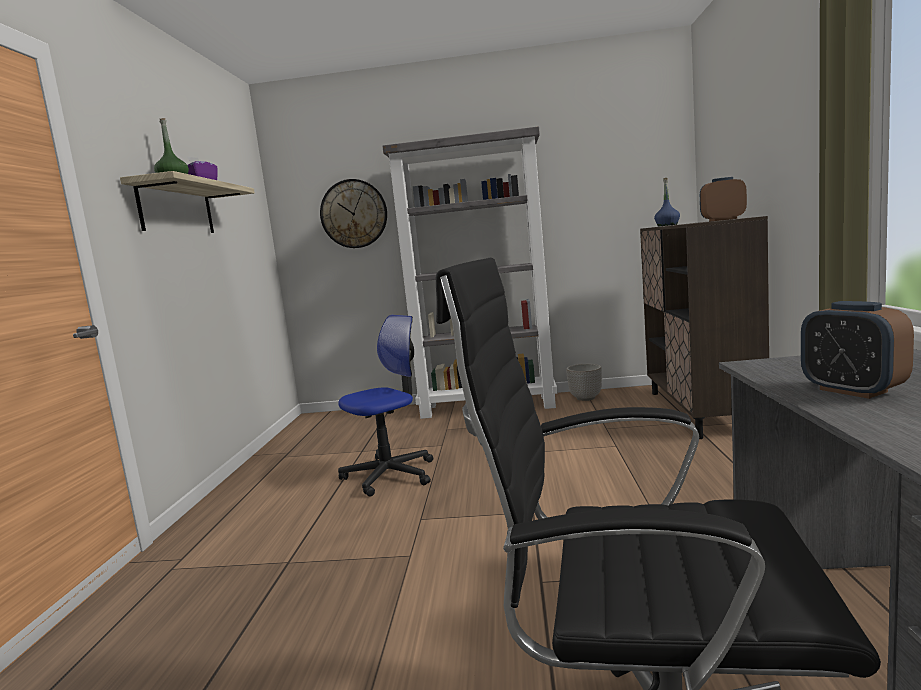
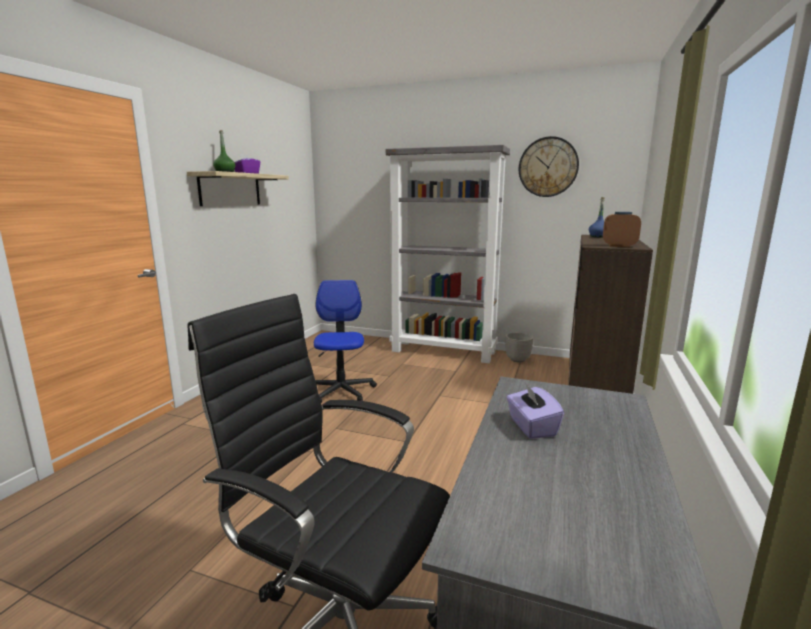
camera: 15 degrees right, 5 degrees up
(354, 214) = (369, 194): wall clock -> wall clock (548, 167)
(390, 475) = (341, 391): office chair -> office chair turned 75 degrees counterclockwise
(852, 391) = (531, 427): alarm clock -> purple tissue box

